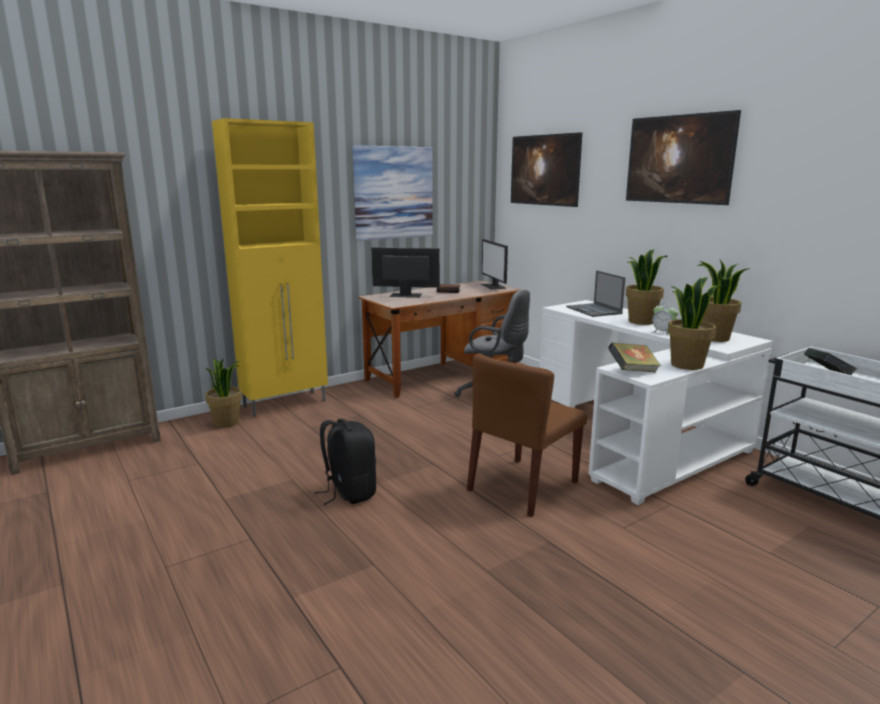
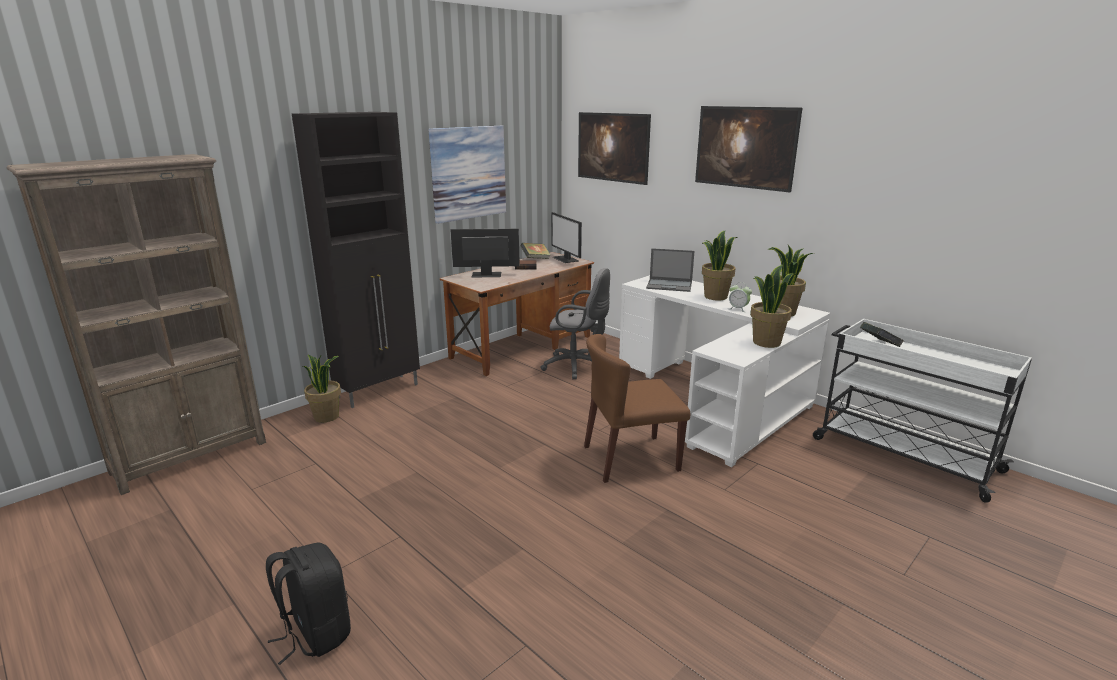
camera: 10 degrees left, 5 degrees up
(286, 404) = (379, 391): yellow cabinet -> black cabinet
(349, 493) = (475, 480): black backpack -> black backpack (315, 633)
(523, 486) = (630, 458): brown chair -> brown chair turned 45 degrees clockwise
(594, 310) = (670, 285): laptop -> laptop turned 45 degrees counterclockwise
(633, 371) = (724, 353): book -> book (535, 259)

